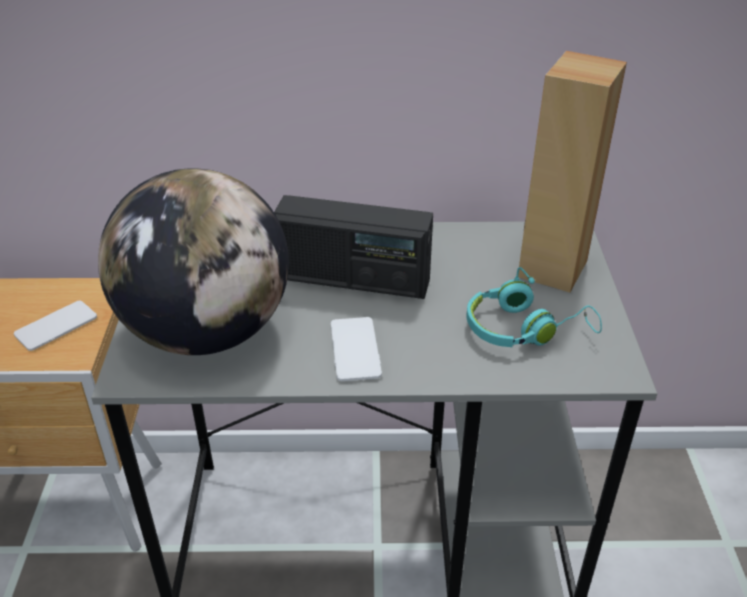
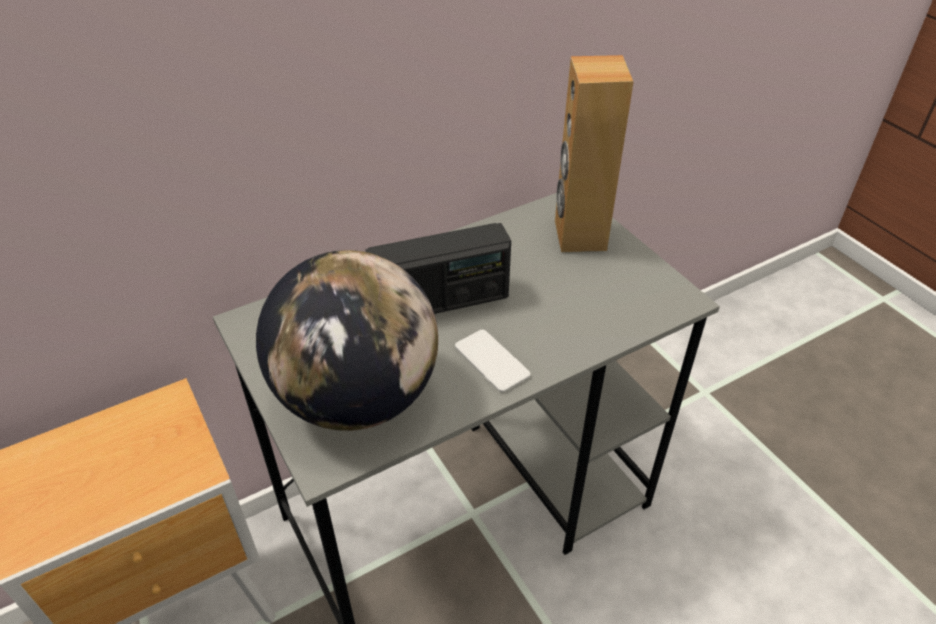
camera: 30 degrees left, 5 degrees up
(56, 326) = (157, 452): phone -> none
(524, 328) = (599, 292): turquoise headphones -> none

